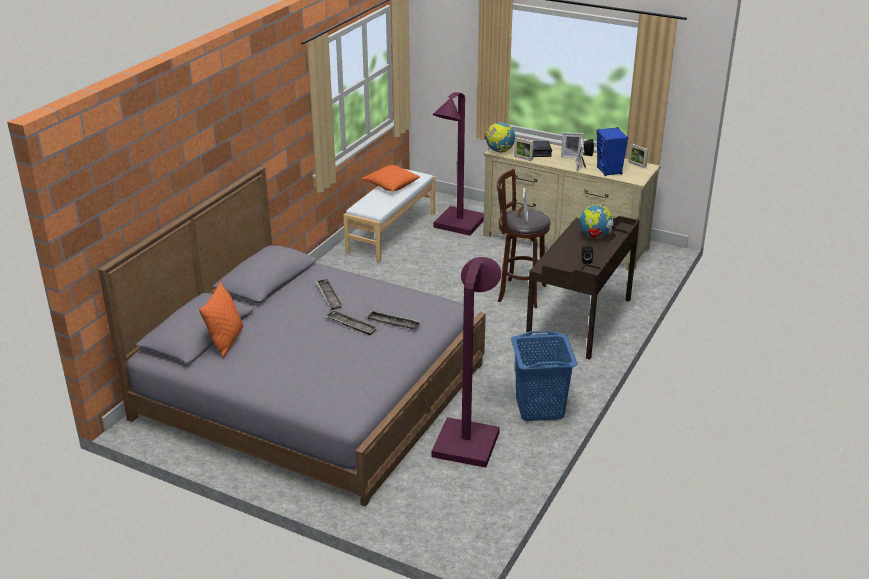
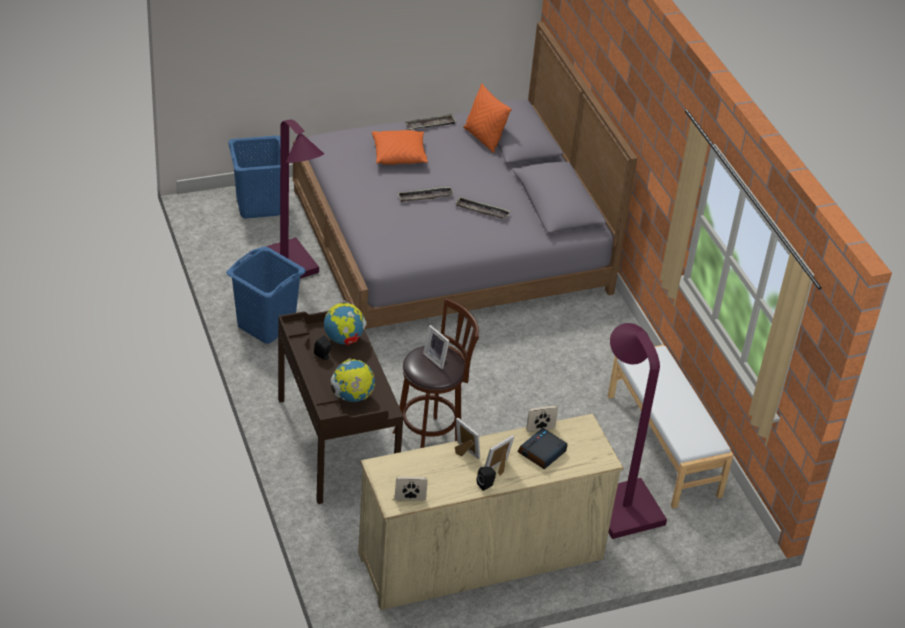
camera: 130 degrees right, 10 degrees up
(391, 185) = (689, 409): orange pillow -> orange pillow (399, 155)
(393, 323) = (399, 216): tray -> tray (430, 125)
(417, 511) = (258, 205): none -> blue laundry basket
(499, 151) = (581, 426): globe -> globe (344, 339)
(609, 171) = (425, 465): blue speaker -> none

